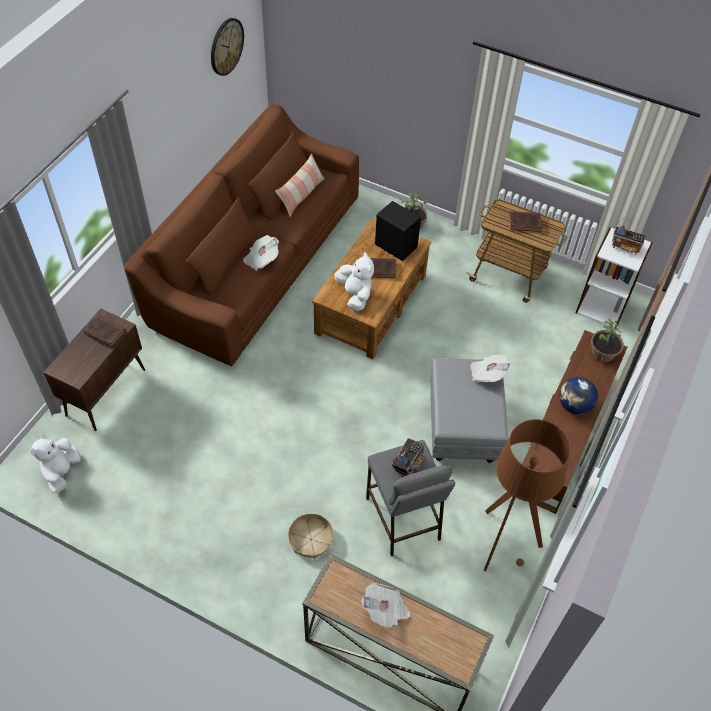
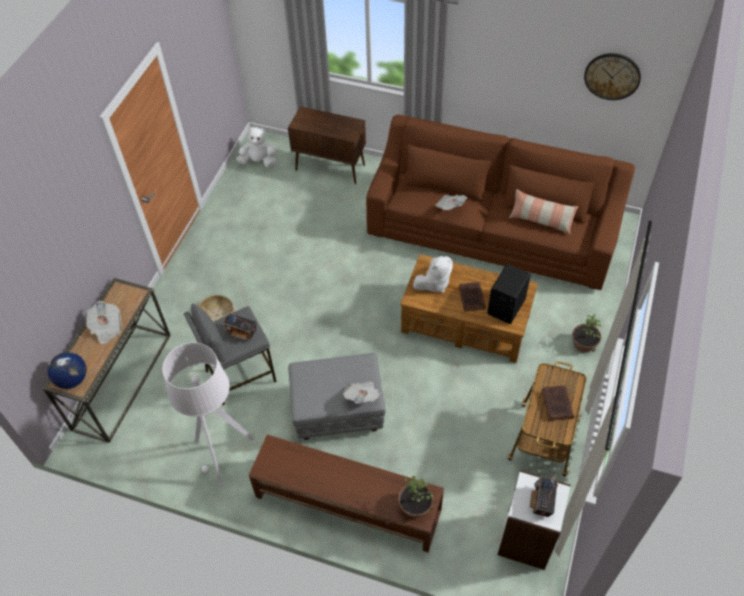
camera: 85 degrees right, 0 degrees up
(105, 333) = (341, 128): brown book -> none
(504, 542) = (223, 455): brown floor lamp -> white floor lamp
(574, 406) = (341, 479): globe -> globe (72, 379)

